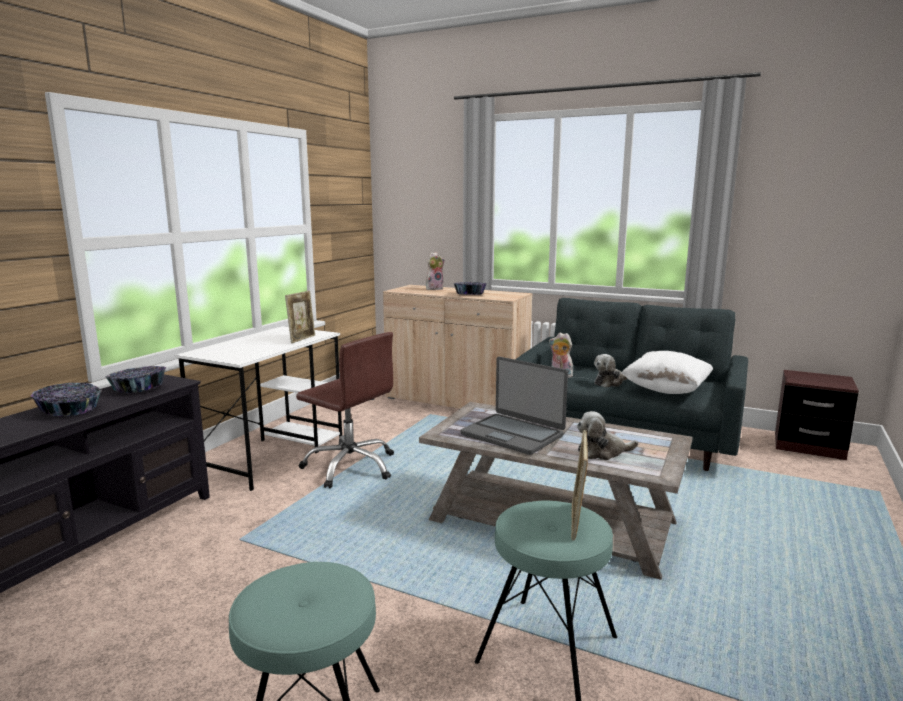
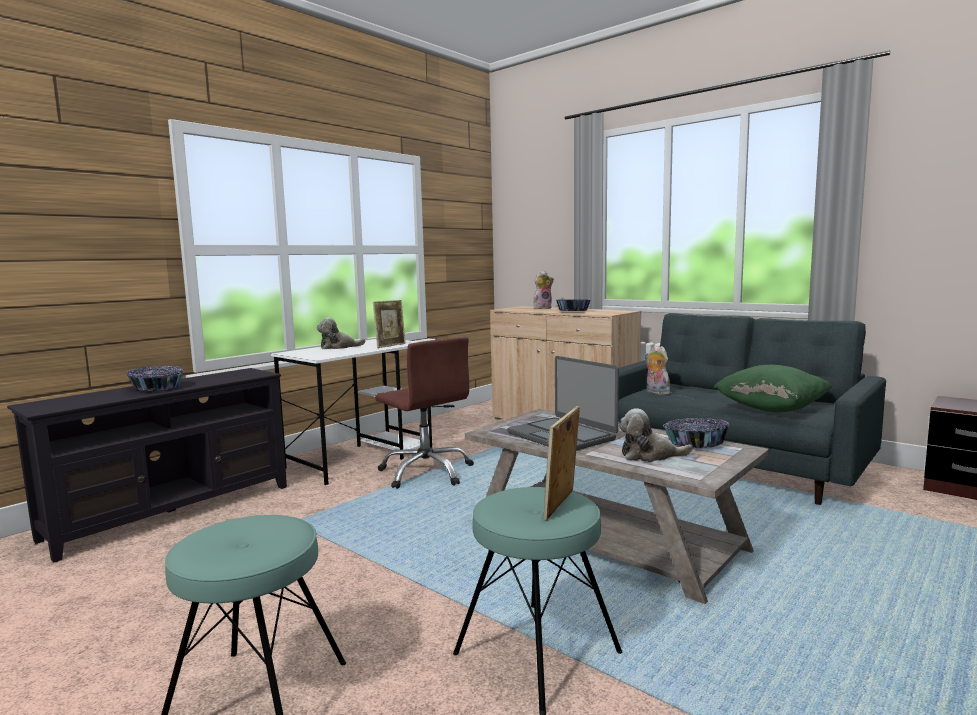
camera: 15 degrees right, 5 degrees down
(138, 389) = (224, 377): bowl -> bowl (696, 443)
(610, 383) = (708, 400): plush toy -> plush toy (338, 347)
(666, 390) = (771, 409): white pillow -> green pillow

